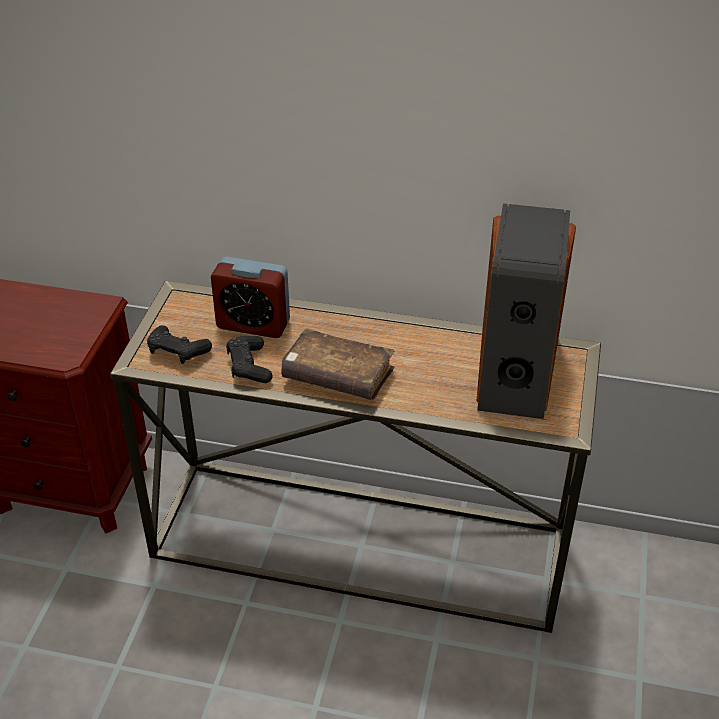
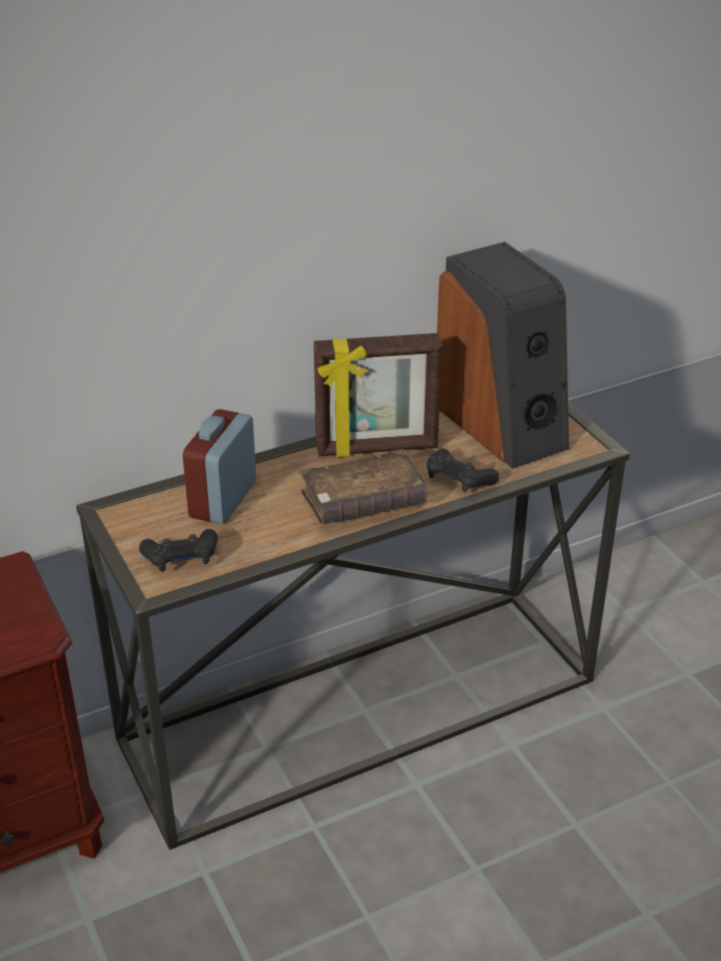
camera: 40 degrees left, 5 degrees down
(249, 366) = (270, 535): black game controller -> black game controller (458, 479)
(253, 324) = (223, 499): alarm clock -> alarm clock turned 135 degrees clockwise
(398, 341) = (377, 449): none -> picture frame

